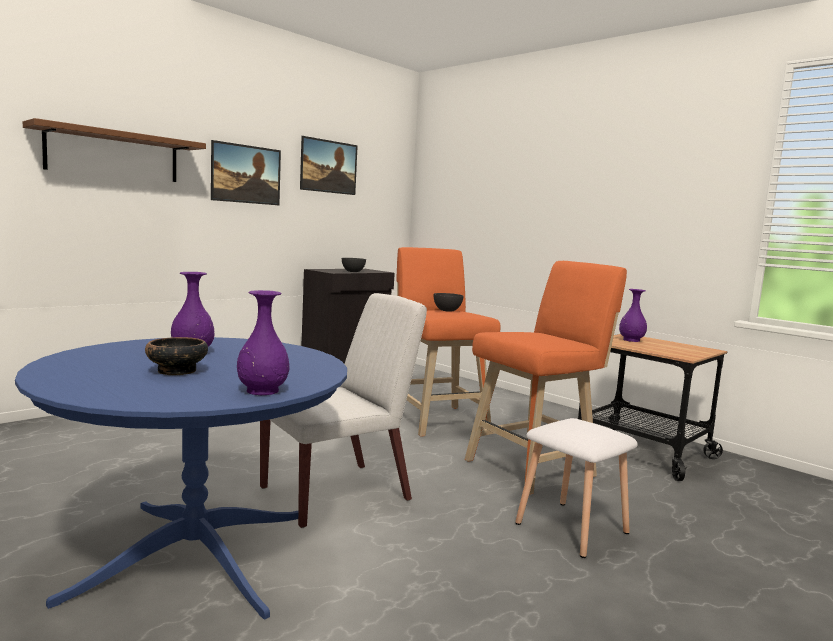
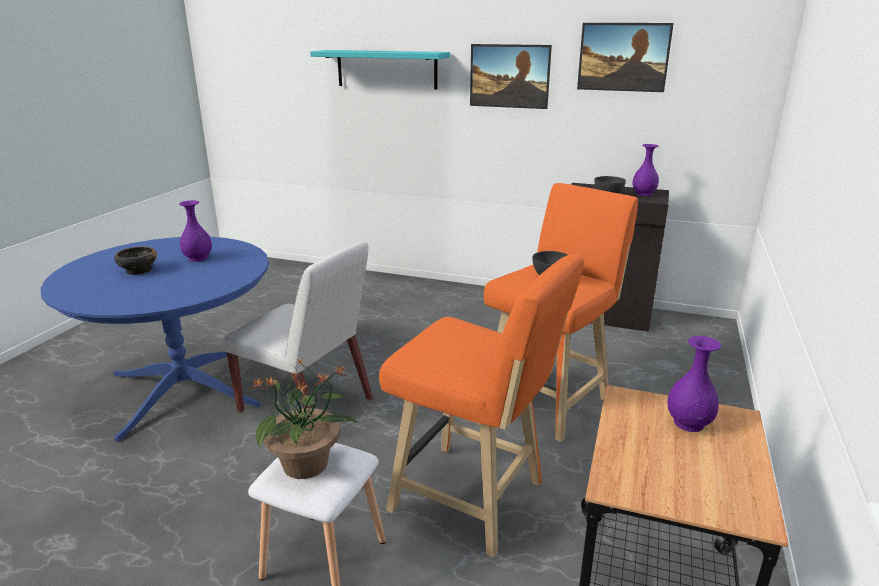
camera: 65 degrees right, 15 degrees up
(113, 155) = (386, 69): brown shelf -> turquoise shelf
(262, 390) = (99, 301): purple vase -> purple vase (644, 194)
(582, 430) = (307, 464): none -> potted plant

